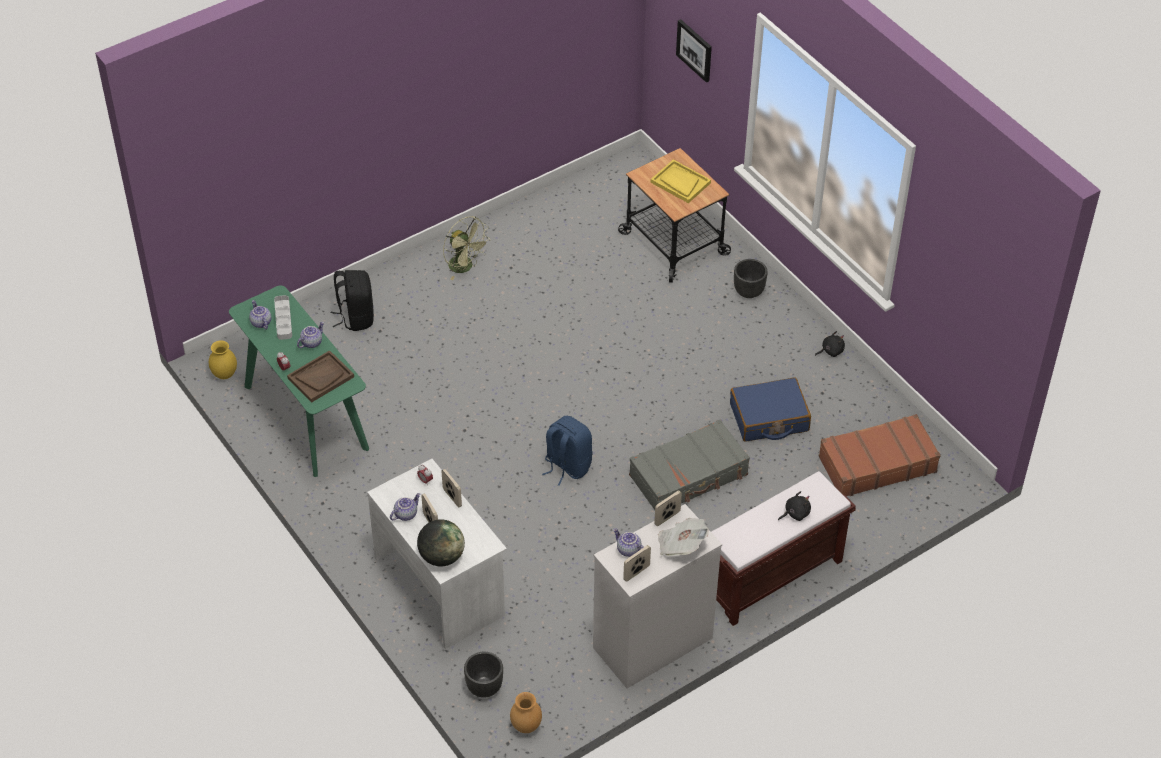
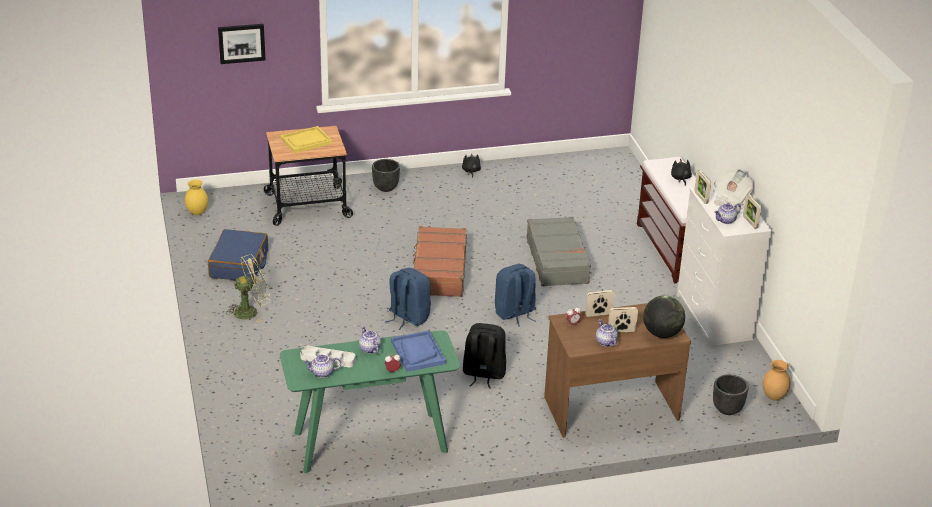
camera: 70 degrees left, 15 degrees down
(224, 374) = (279, 483): yellow vase -> yellow vase (197, 213)
(321, 377) = (417, 352): brown tray -> blue tray
(355, 317) = (264, 385): black backpack -> black backpack (483, 374)
(440, 585) = (610, 407): white desk -> brown desk
(514, 383) = (408, 317): none -> blue backpack
(769, 418) = (520, 212): blue suitcase -> blue suitcase (239, 264)
(876, 464) = (590, 183): brown suitcase -> brown suitcase (439, 271)

